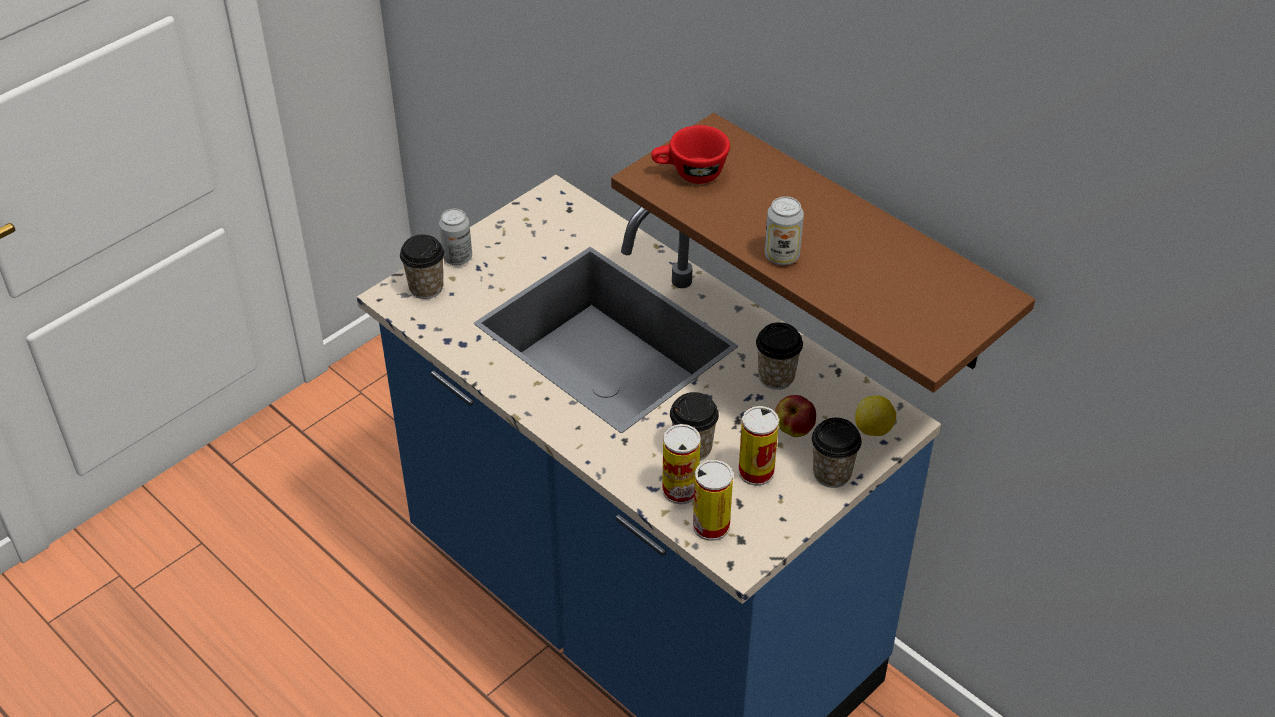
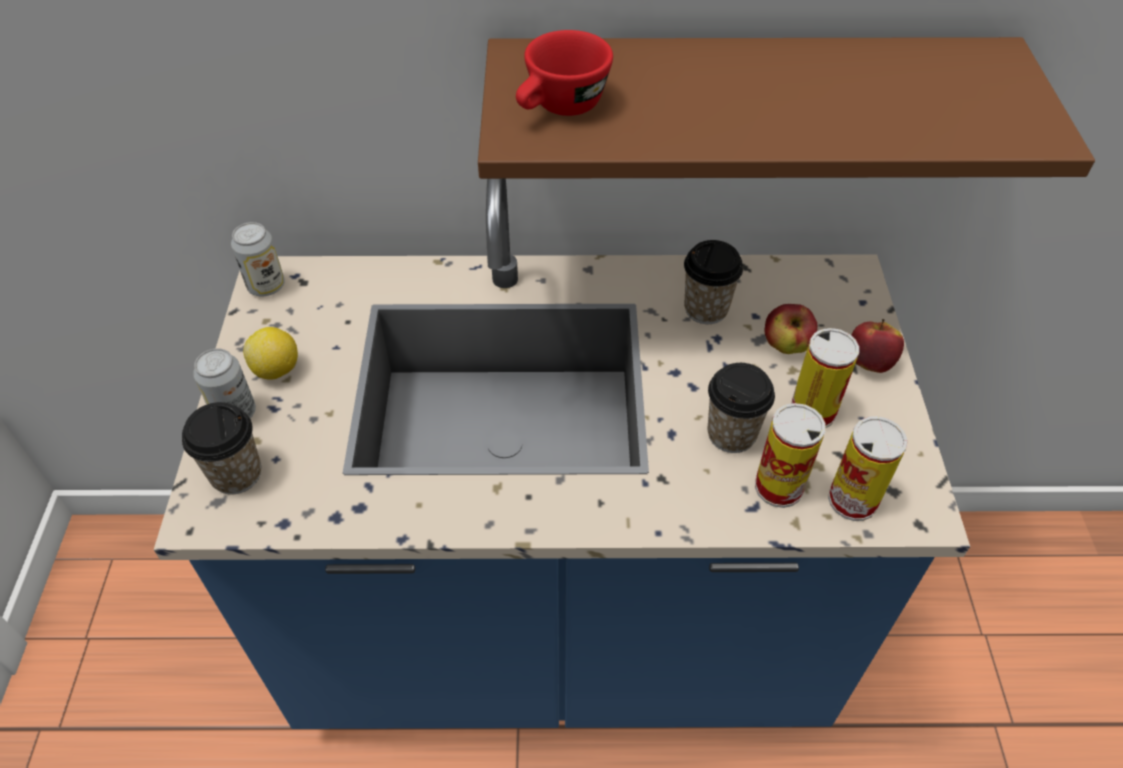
camera: 45 degrees left, 5 degrees up
(781, 256) = (778, 132): can -> can (266, 286)
(832, 474) = (869, 362): cup -> apple
(873, 429) = (841, 297): lemon -> lemon (277, 370)

